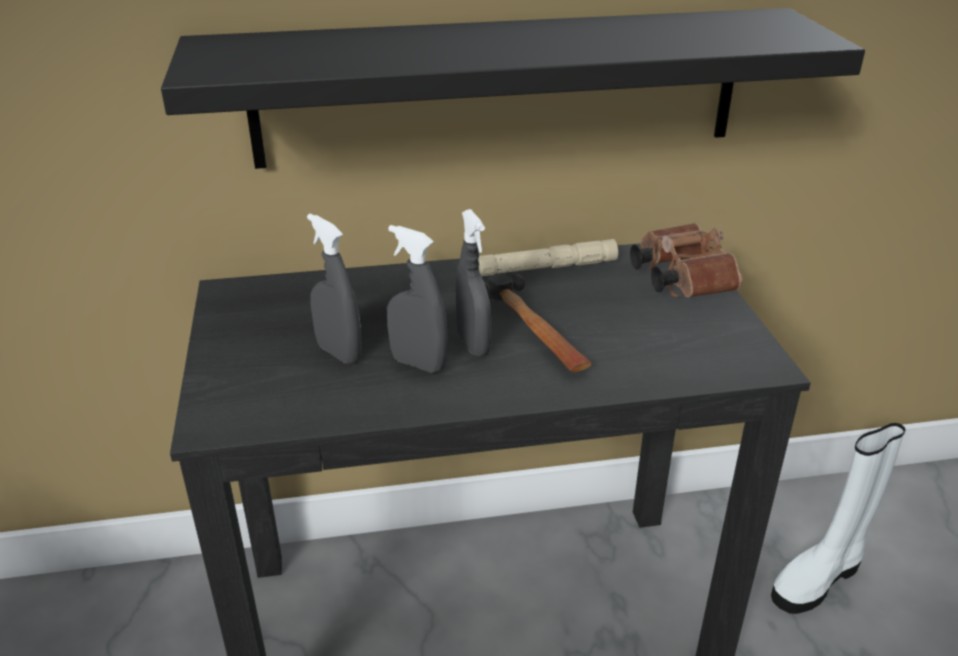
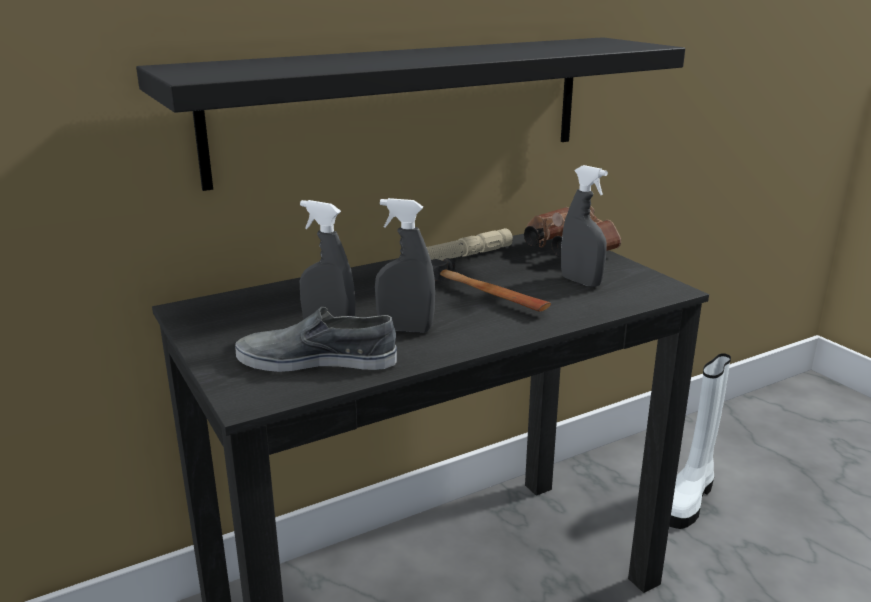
camera: 20 degrees left, 10 degrees down
(305, 387) = (317, 360): none -> grey shoe
(473, 344) = (440, 310): grey spray bottle -> grey spray bottle (580, 282)

